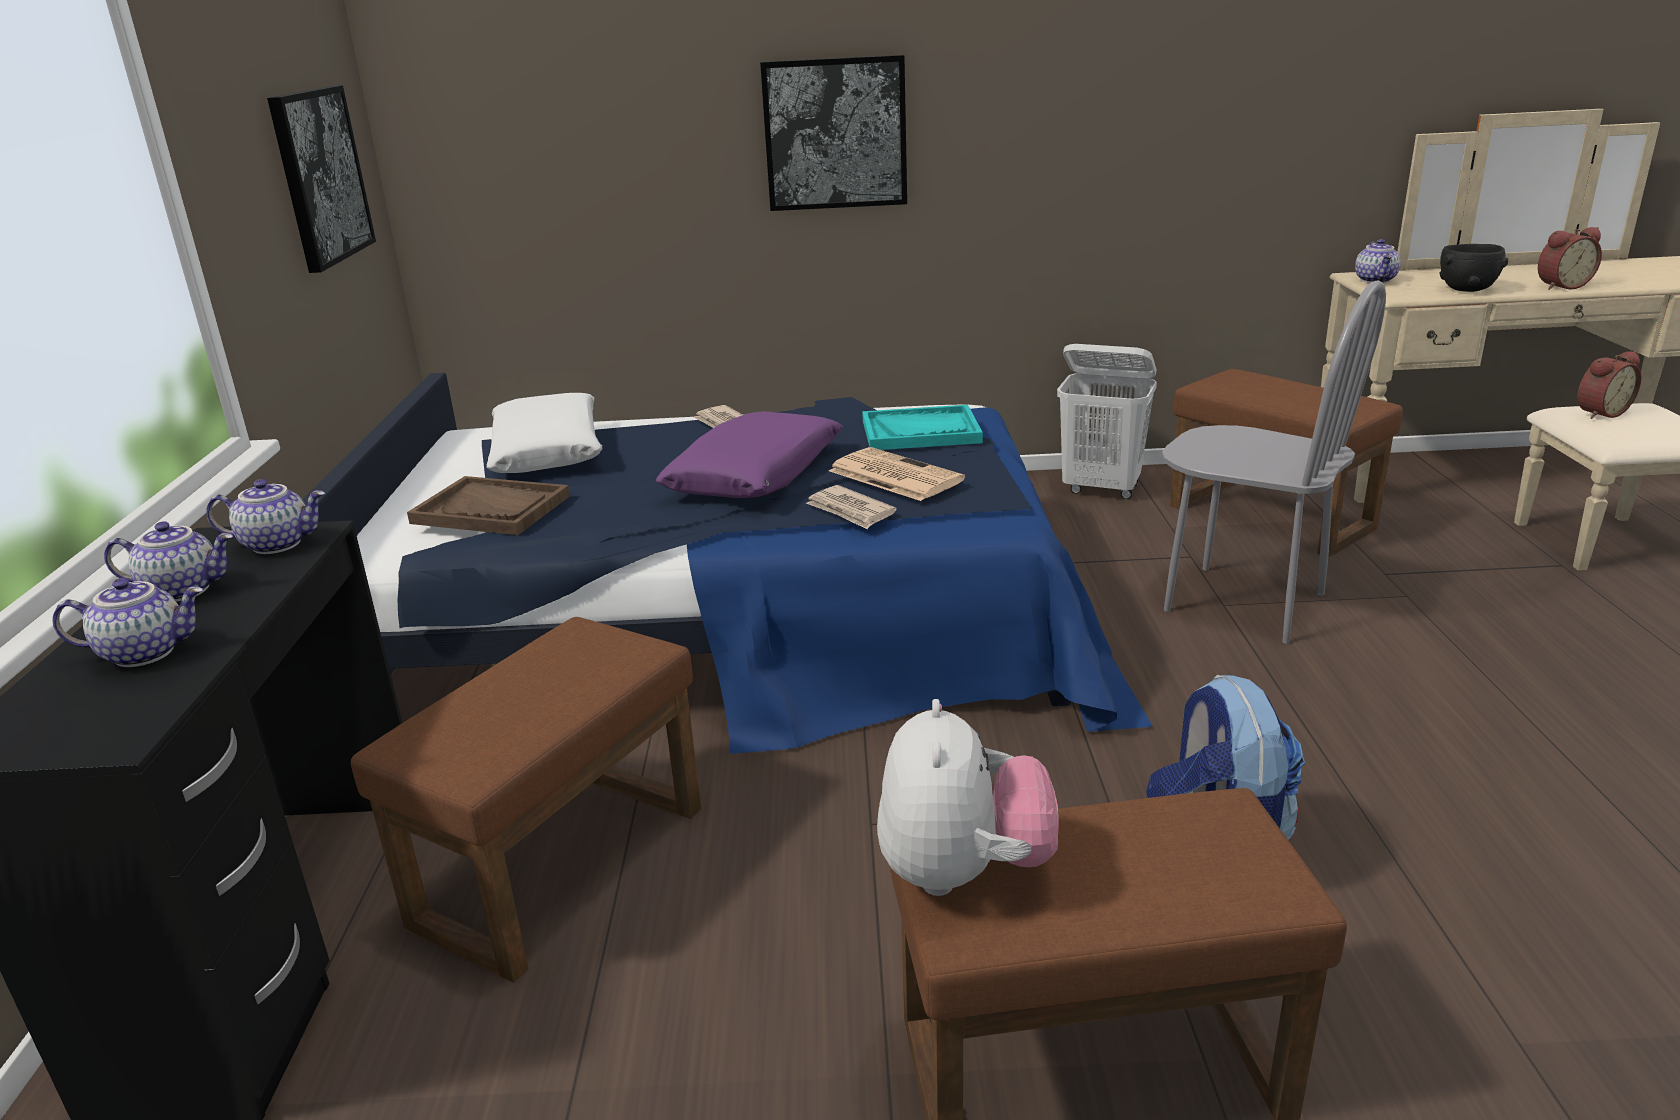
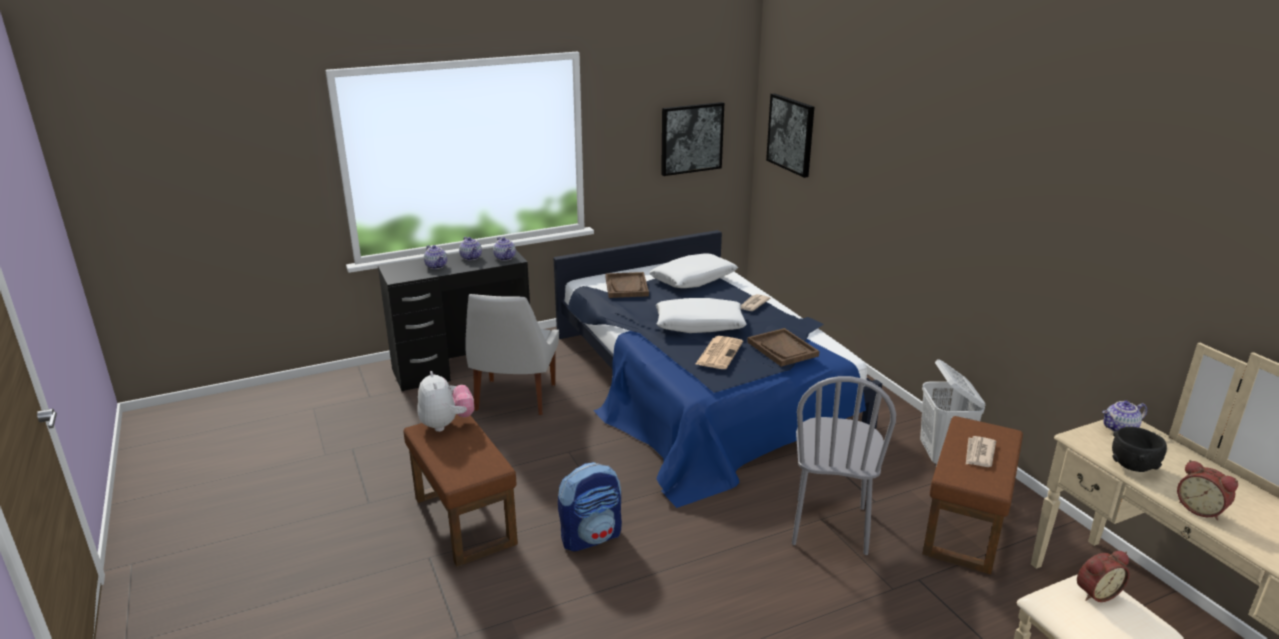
camera: 65 degrees right, 0 degrees up
(561, 868) = (514, 399): brown ottoman -> white chair
(755, 475) = (699, 325): purple pillow -> white pillow
(835, 134) = (893, 189): picture -> picture (791, 134)
(850, 511) = (677, 352): newspaper -> newspaper (979, 454)
(921, 432) = (782, 349): turquoise tray -> brown tray
(963, 872) = (446, 424): plush toy -> plush toy turned 90 degrees counterclockwise
(1599, 413) = (1095, 592): alarm clock -> alarm clock turned 60 degrees counterclockwise

